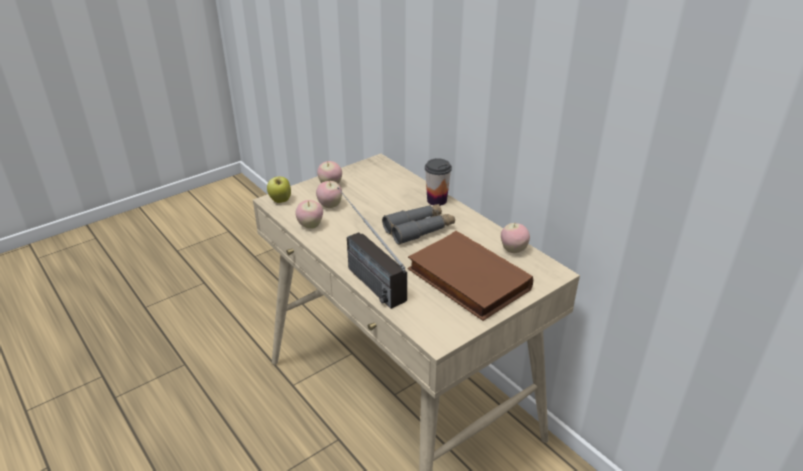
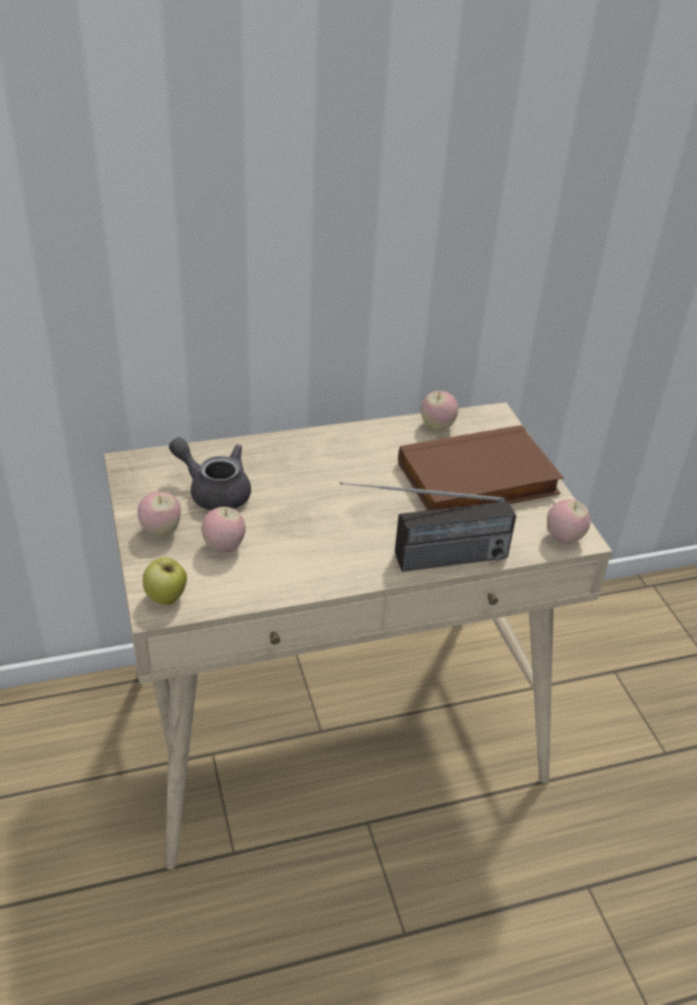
camera: 70 degrees left, 5 degrees up
(310, 226) = (268, 582): apple -> apple (563, 538)
(374, 190) = (214, 491): none -> grey teapot
(419, 229) = (346, 482): grey binoculars -> none
(437, 200) = (286, 445): cup -> none

